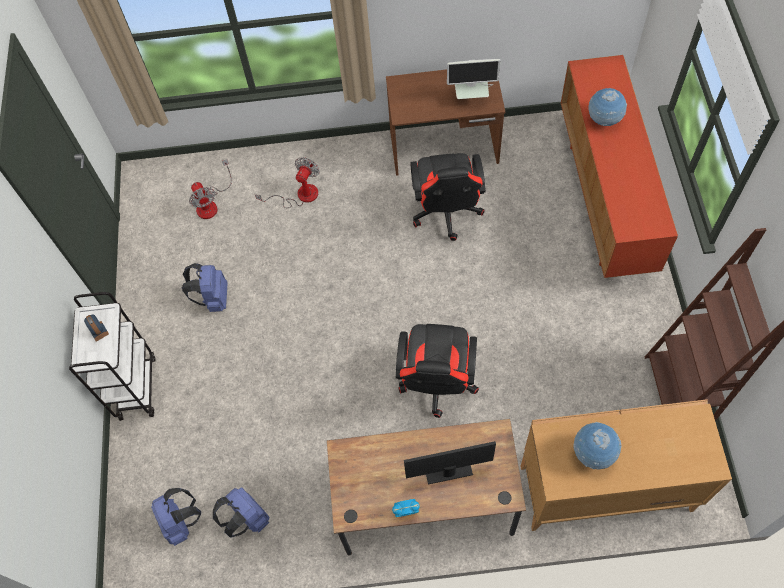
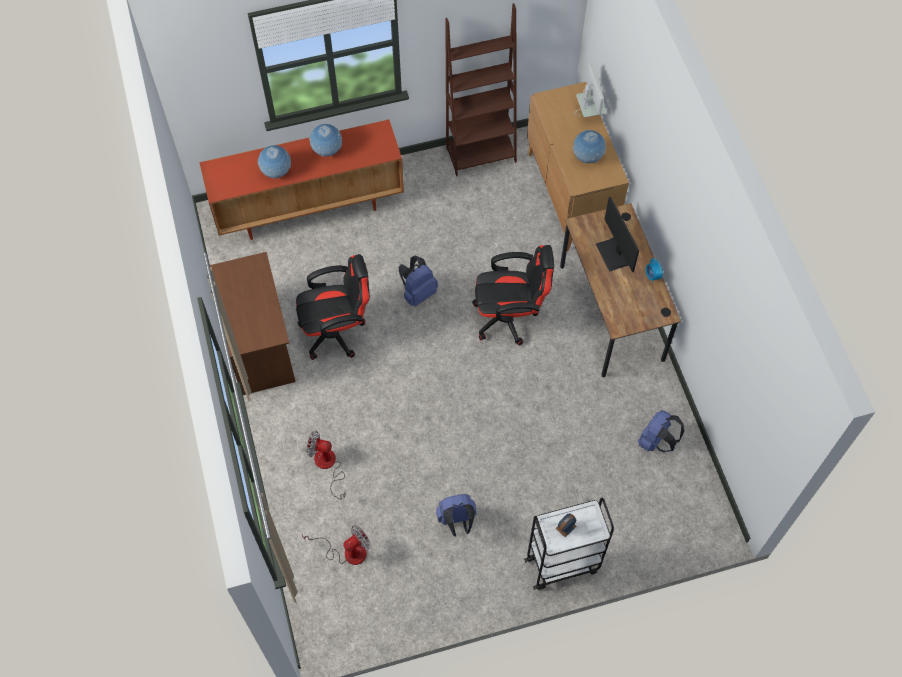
camera: 105 degrees left, 0 degrees up
(181, 522) = (672, 493): blue backpack -> blue backpack (418, 293)
(471, 98) = (252, 280): monitor -> monitor (588, 113)
(631, 169) = (327, 151): none -> globe

